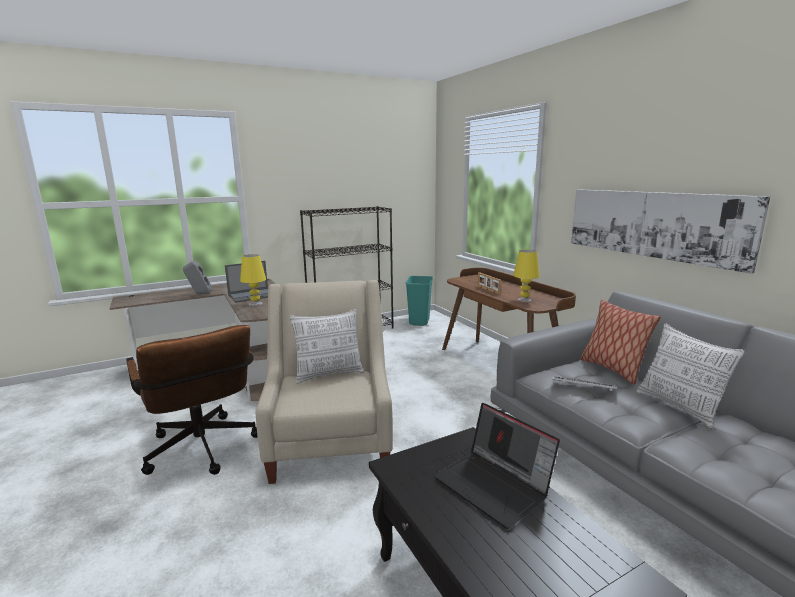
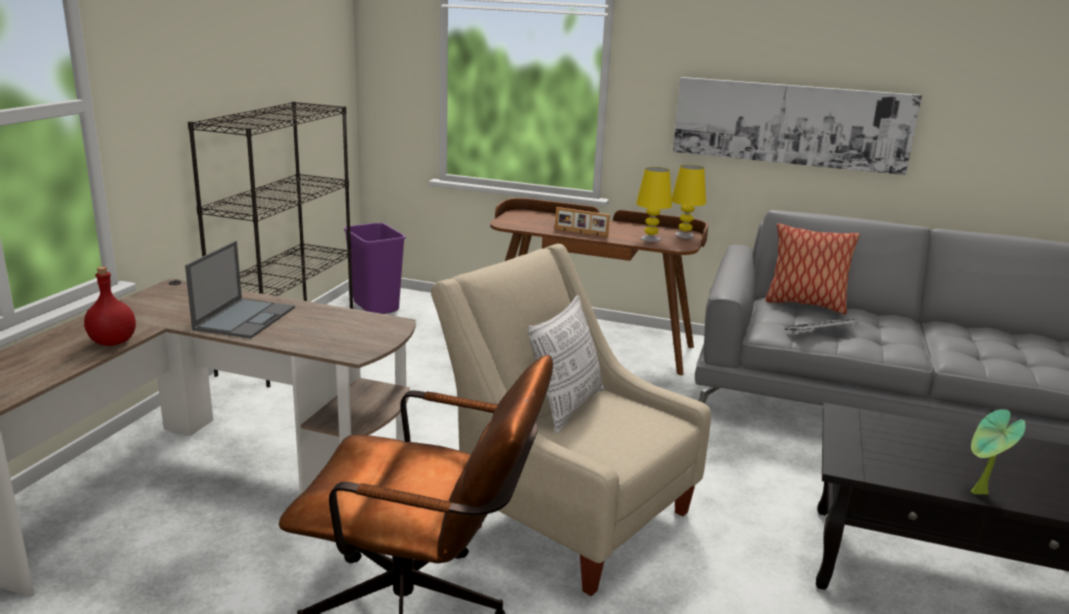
camera: 45 degrees left, 5 degrees up
(199, 294) = (112, 342): grey speaker -> red bottle
(256, 304) = (298, 331): yellow table lamp -> yellow table lamp (684, 235)
(419, 321) = (375, 307): turquoise trash can -> purple trash can
(443, 534) = (979, 494): none -> potted plant
(494, 486) = (933, 443): laptop -> none
(679, 407) = (902, 325): pillow -> none

